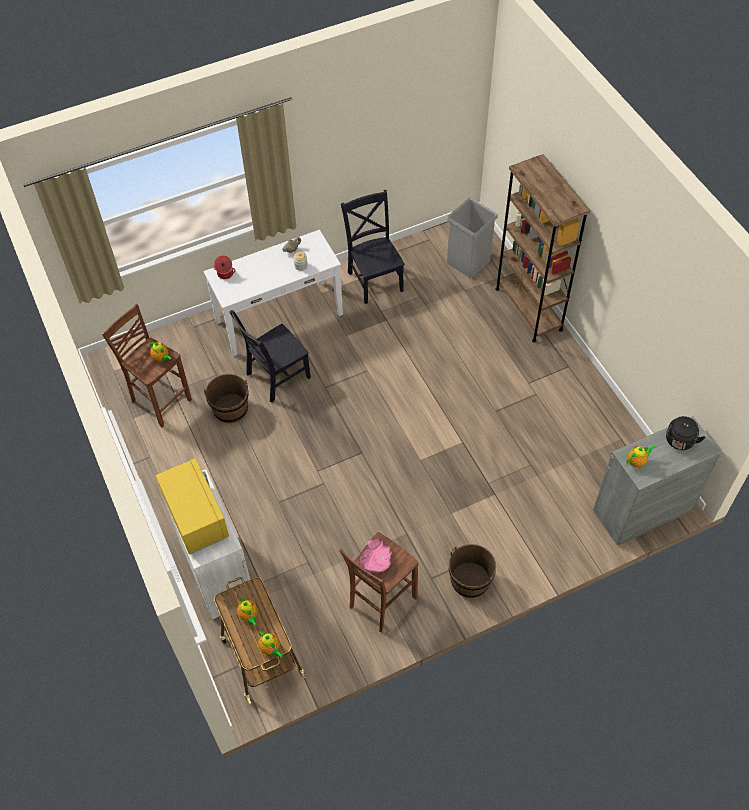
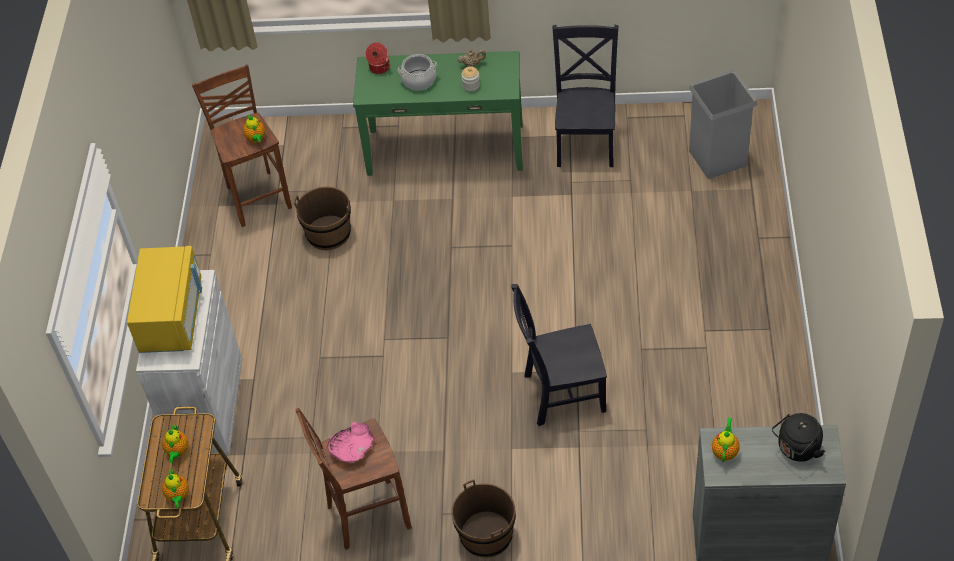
camera: 30 degrees right, 5 degrees down
(260, 274) = (419, 80): none -> cooking pot
(276, 377) = (400, 215): black chair -> black chair (560, 393)
(279, 317) = (445, 149): white console table -> green console table
(528, 309) = (760, 241): brown bookcase -> none
(637, 461) = (725, 451): teapot -> teapot turned 75 degrees counterclockwise

